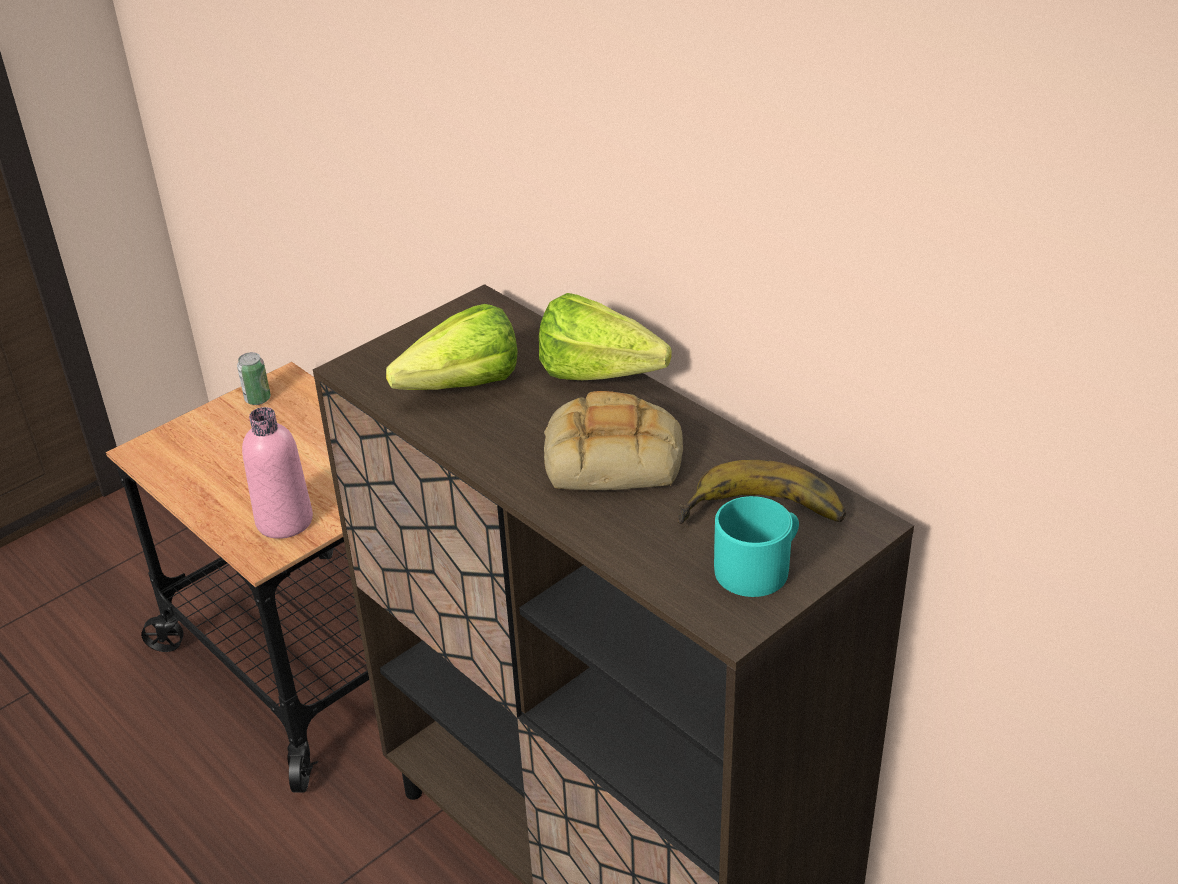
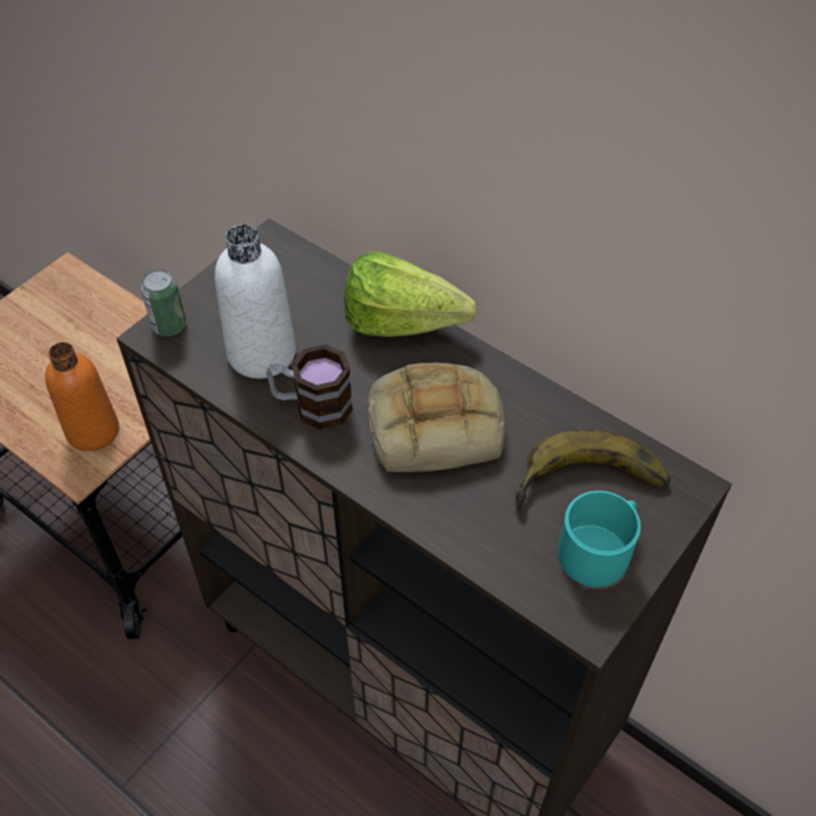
camera: 10 degrees left, 15 degrees up
(258, 399) = (43, 296): can -> can (169, 325)
(284, 521) = (93, 431): pink bottle -> orange bottle
(452, 389) = (261, 353): lettuce -> white bottle
(492, 433) = (312, 405): none -> mug

